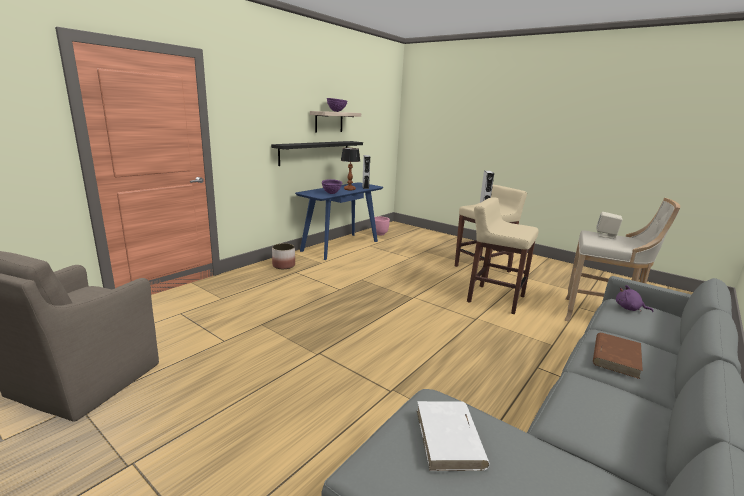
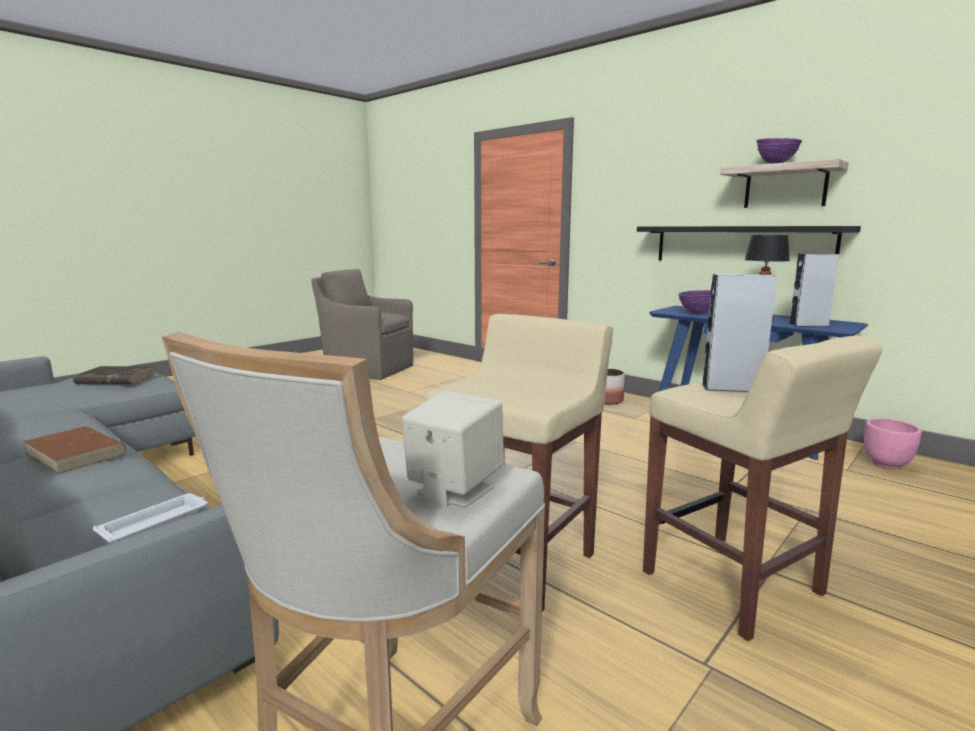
camera: 95 degrees right, 5 degrees down
(449, 438) = (114, 379): white book -> brown book
(629, 308) = (156, 522): purple plush toy -> white tray

